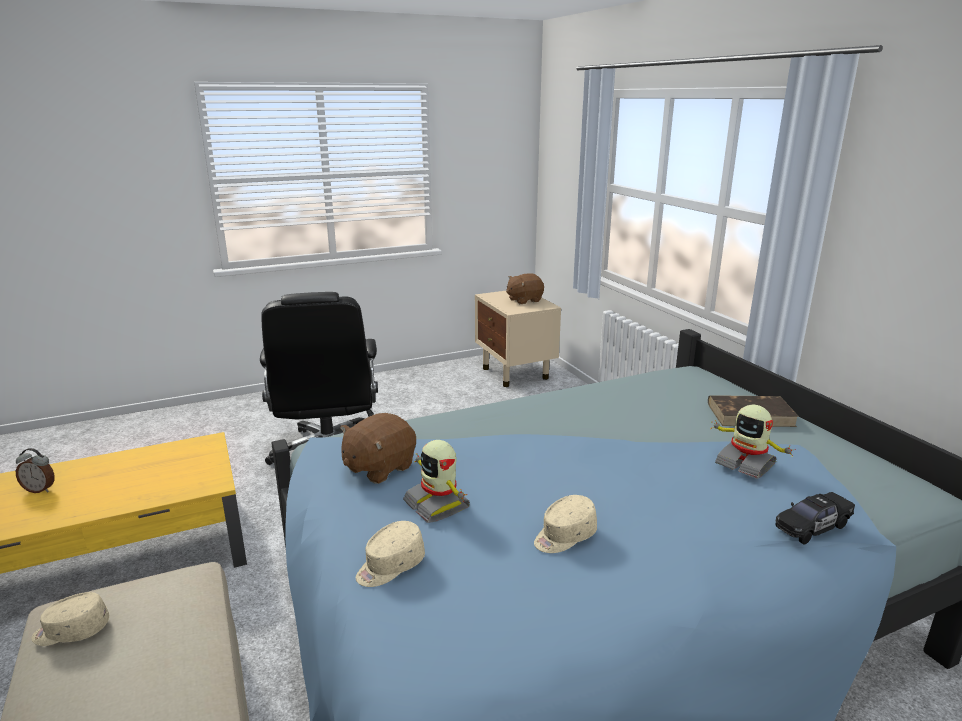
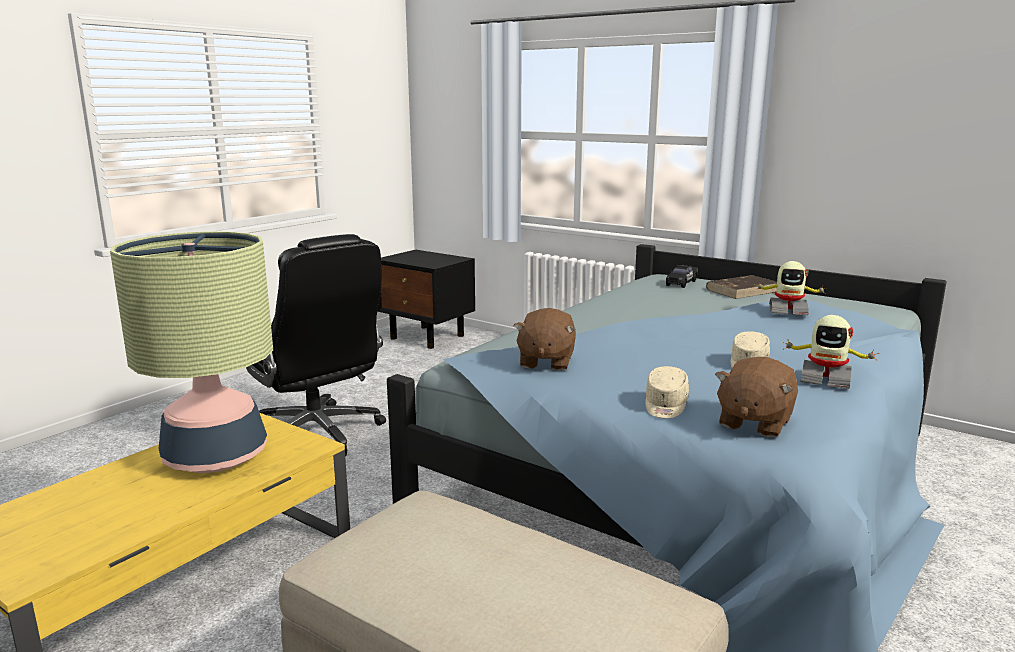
camera: 30 degrees left, 5 degrees down
(40, 489) = (97, 500): alarm clock -> none
(71, 631) = (374, 564): beige cap -> none
(146, 473) = (216, 456): none -> table lamp
(438, 504) = (633, 370): toy robot -> toy robot (825, 379)
(515, 374) = (428, 337): beige nightstand -> black nightstand
(524, 300) = (432, 257): brown plush toy -> brown plush toy (753, 422)
(812, 527) = (869, 330): black toy car -> black toy car (681, 283)

